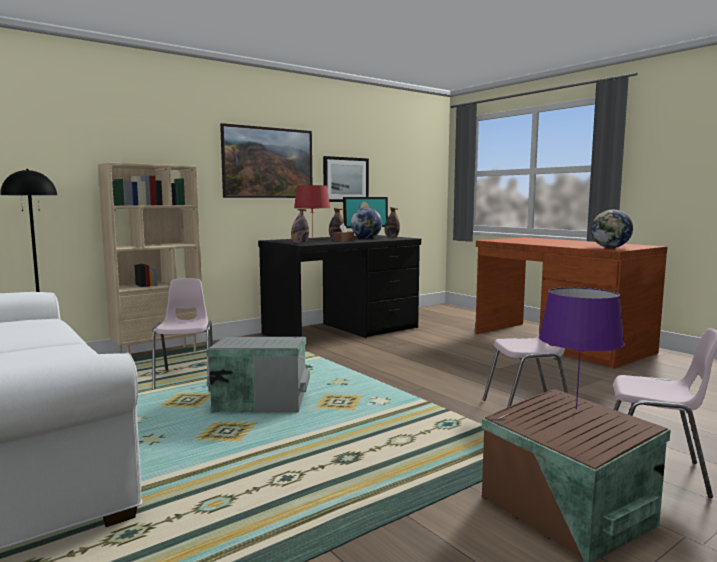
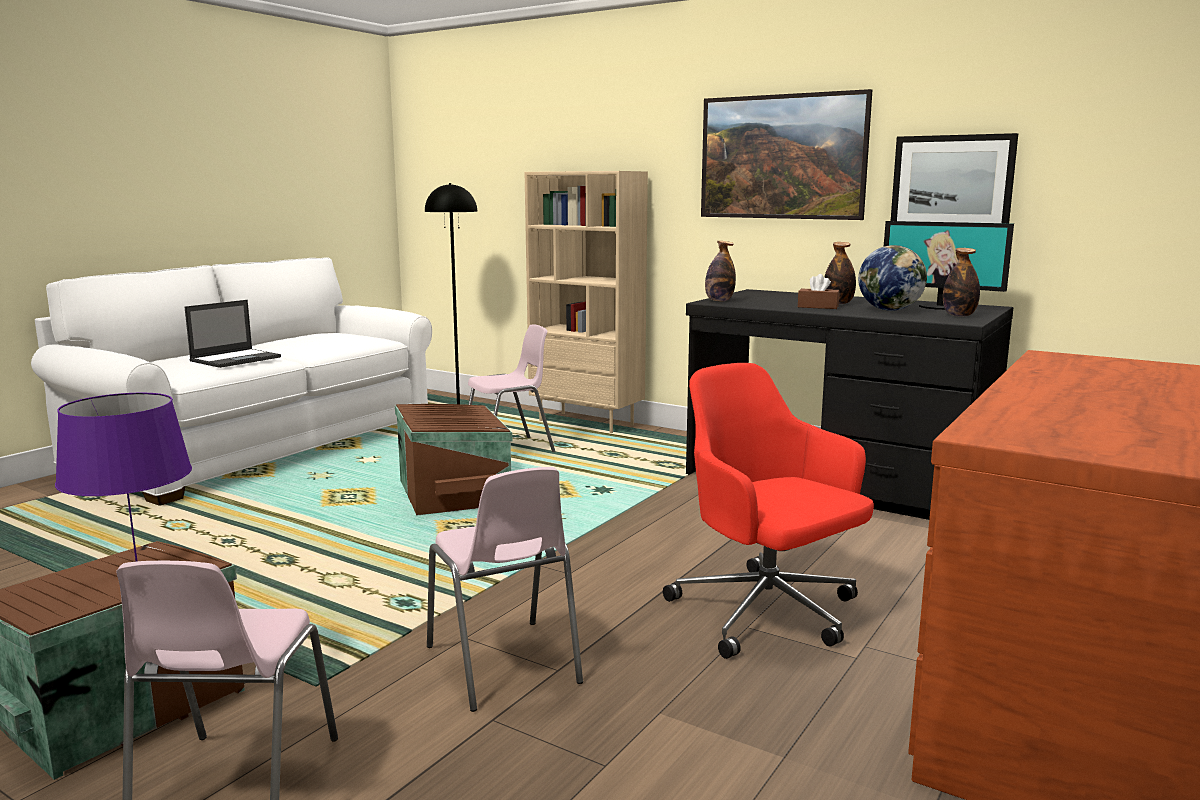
camera: 70 degrees right, 5 degrees up
(49, 352) = (236, 359): none -> laptop
(260, 399) = (455, 492): grey storage box -> brown storage box
(312, 241) = (779, 300): red table lamp -> none
(487, 364) = (767, 613): none -> red office chair
(610, 247) = (1052, 433): globe -> none

